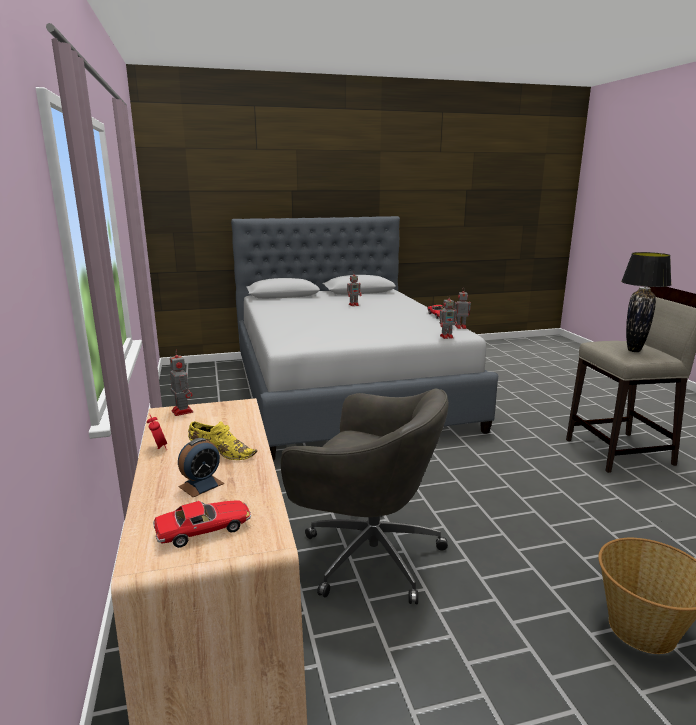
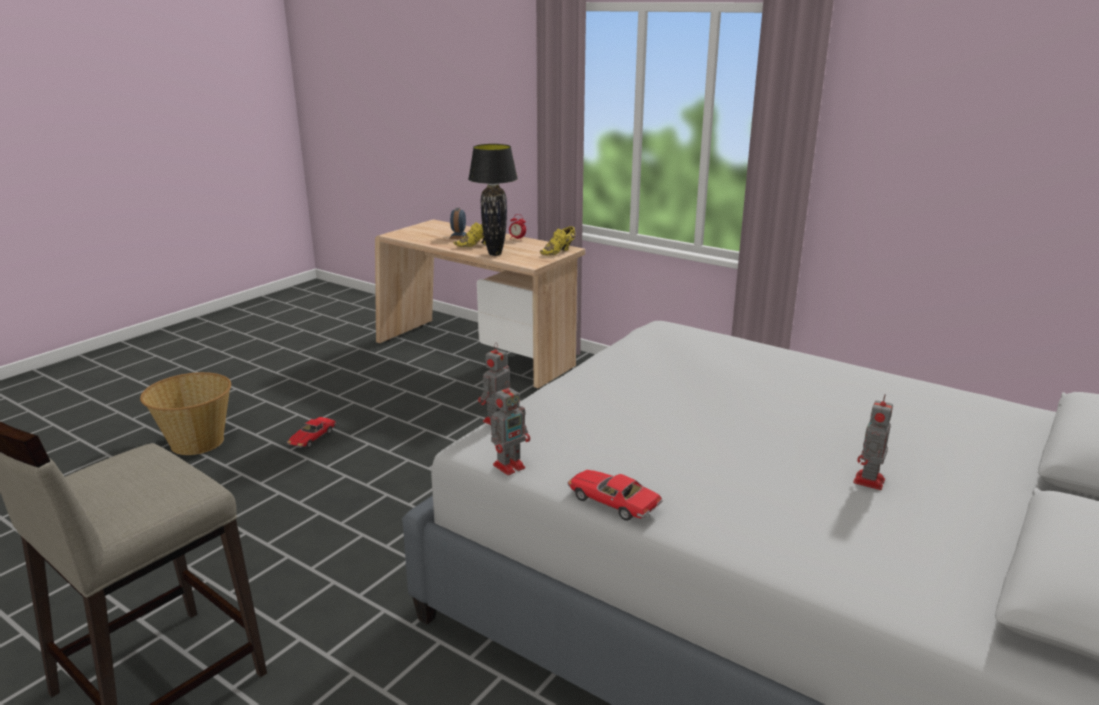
camera: 140 degrees right, 5 degrees up
(182, 411) = (559, 252): toy robot -> yellow shoe
(204, 530) = (425, 230): toy car -> toy car (312, 438)
(368, 554) = (433, 410): grey office chair -> none
(634, 350) = (124, 473): black table lamp -> black table lamp (494, 254)

